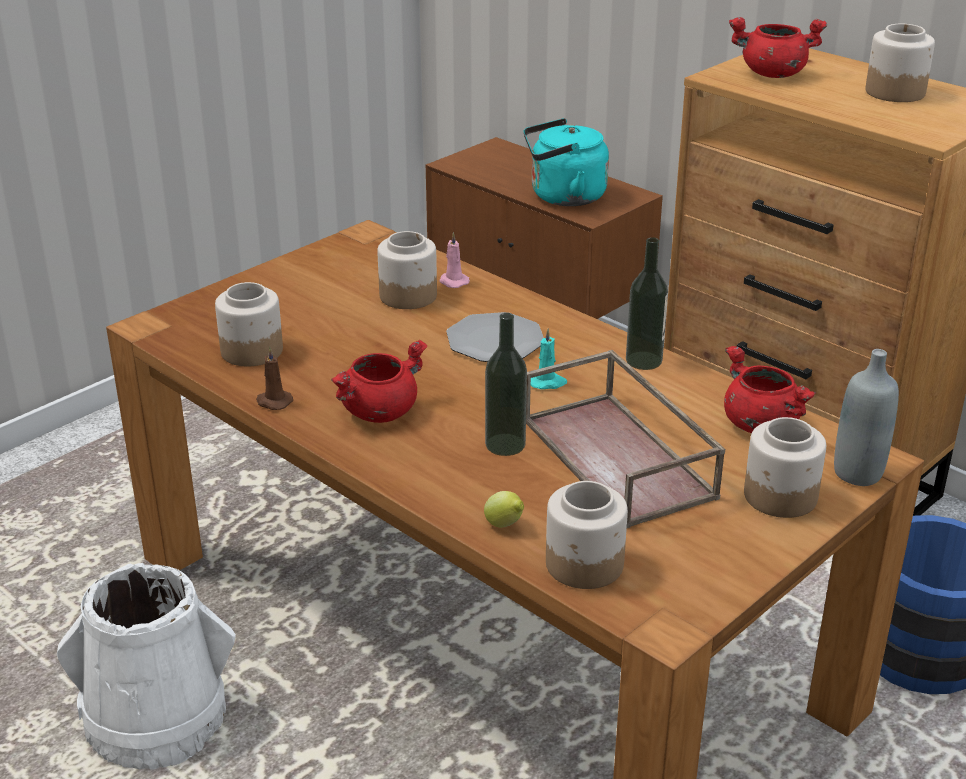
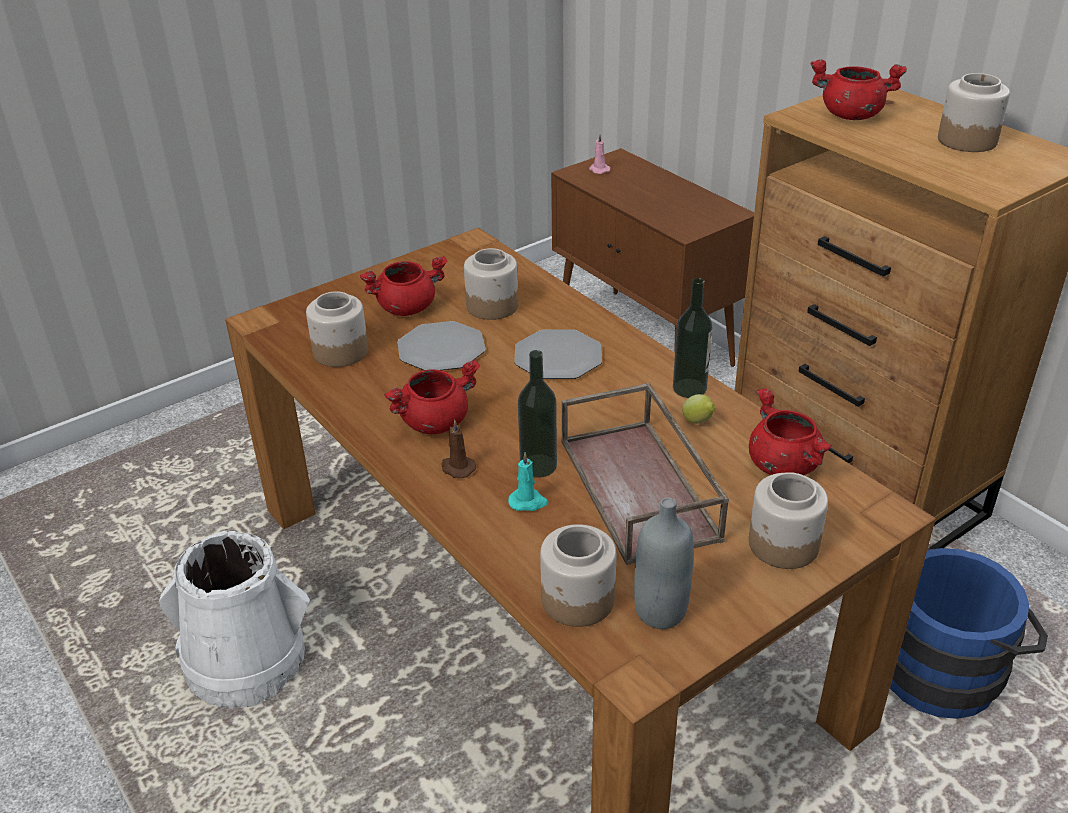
camera: 10 degrees right, 5 degrees up
(273, 402) = (345, 404): brown candle -> brown candle (457, 468)
(313, 302) = (407, 307): none -> red cooking pot
(364, 341) = (441, 349): none -> plate
(453, 282) = (536, 294): pink candle -> pink candle (598, 170)
(505, 525) = (515, 550): lemon -> lemon (698, 422)
(548, 383) = (594, 404): turquoise candle -> turquoise candle (528, 502)
(563, 197) = (666, 211): turquoise kettle -> none
(858, 473) = (865, 526): grey bottle -> grey bottle (660, 611)

